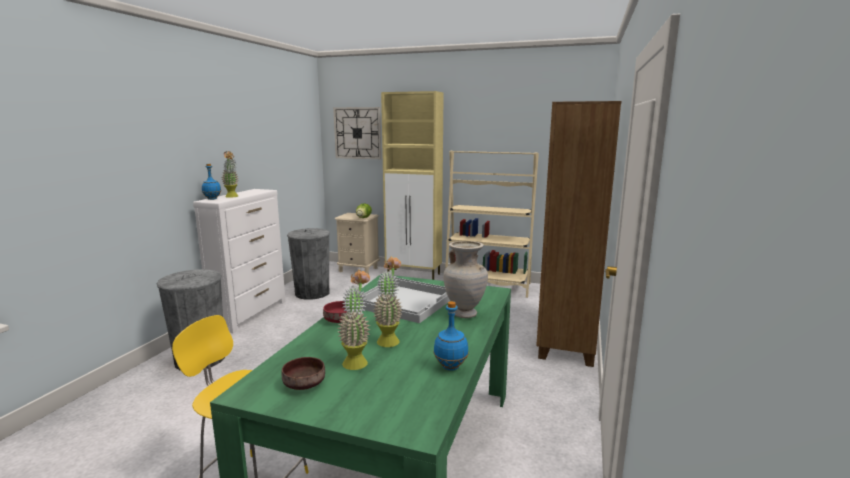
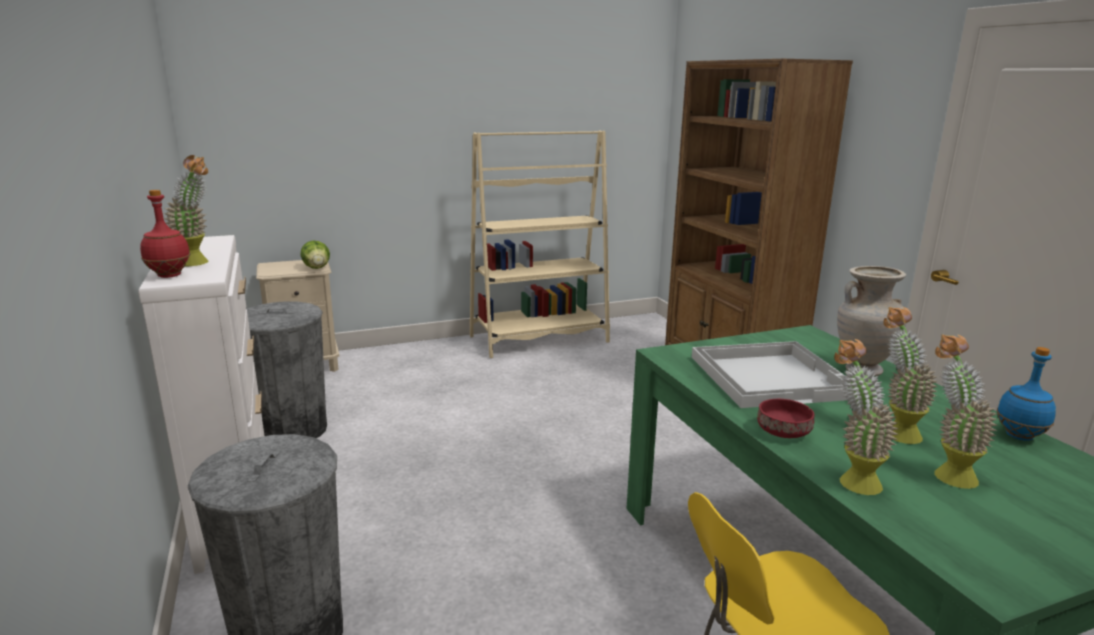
camera: 40 degrees left, 5 degrees up
(212, 199) = (169, 276): blue bottle -> red bottle
(305, 383) = (994, 530): brown bowl -> none
(309, 344) = (850, 479): none -> potted plant
(357, 133) = (266, 104): wall clock -> none
(414, 274) = (413, 350): beige cabinet -> none

